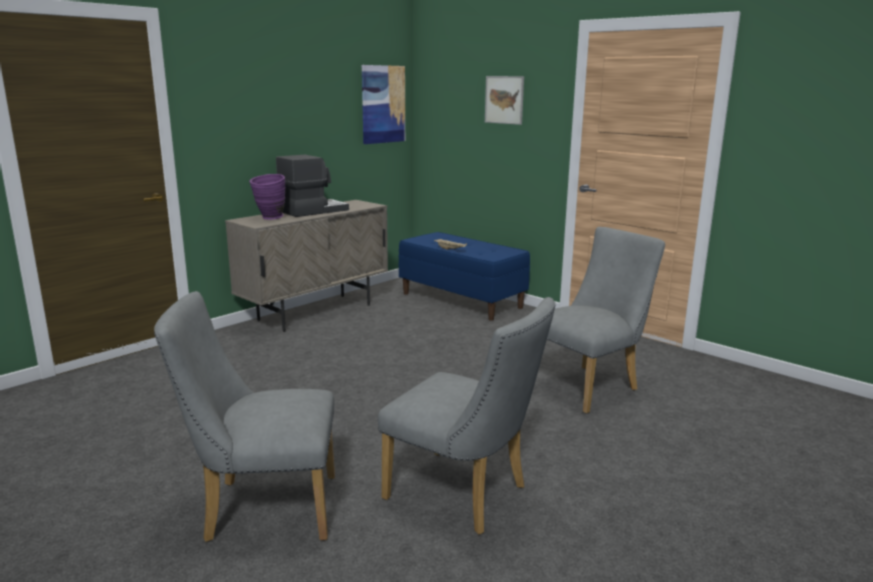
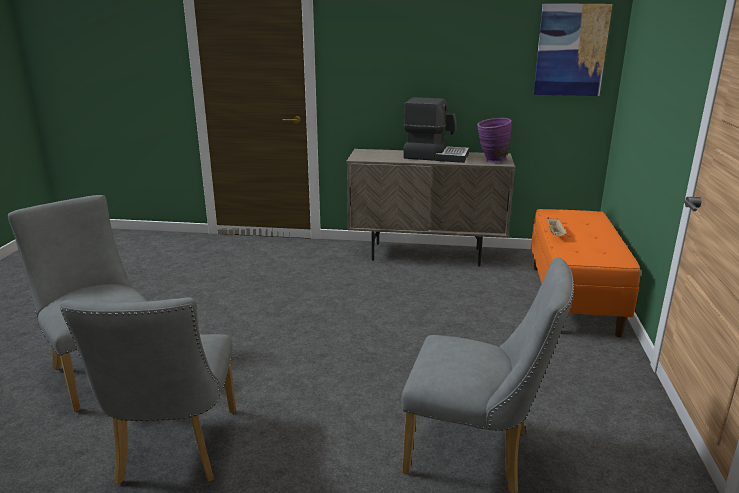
camera: 55 degrees right, 5 degrees up
(270, 218) = (382, 155): purple vase -> purple vase (491, 161)
(462, 300) = (574, 299): blue bench -> orange bench
(504, 100) = (669, 56): picture -> none

